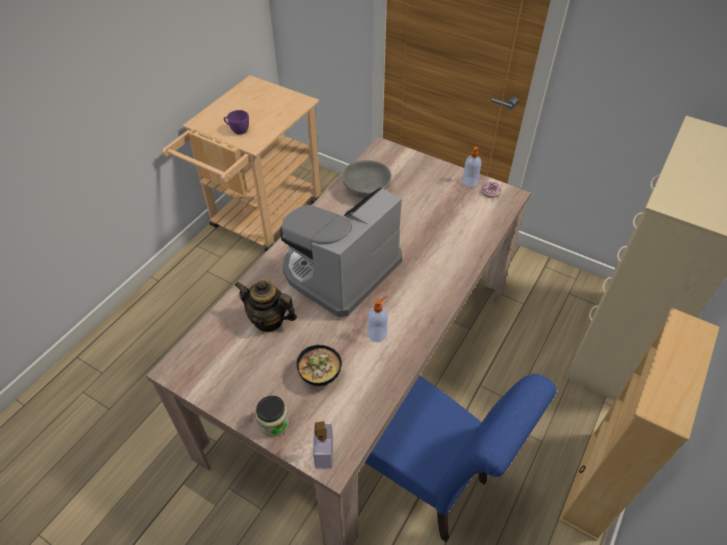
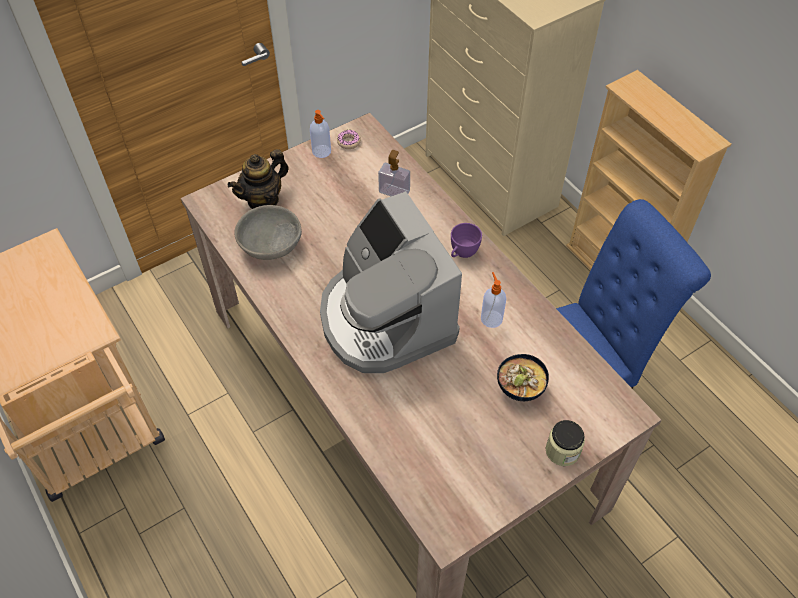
camera: 65 degrees left, 5 degrees up
(238, 130) = (50, 341): purple cup -> purple cup (462, 253)
(269, 320) = (422, 413): teapot -> teapot (263, 200)
(324, 453) = (614, 417): soap dispenser -> soap dispenser (394, 191)

